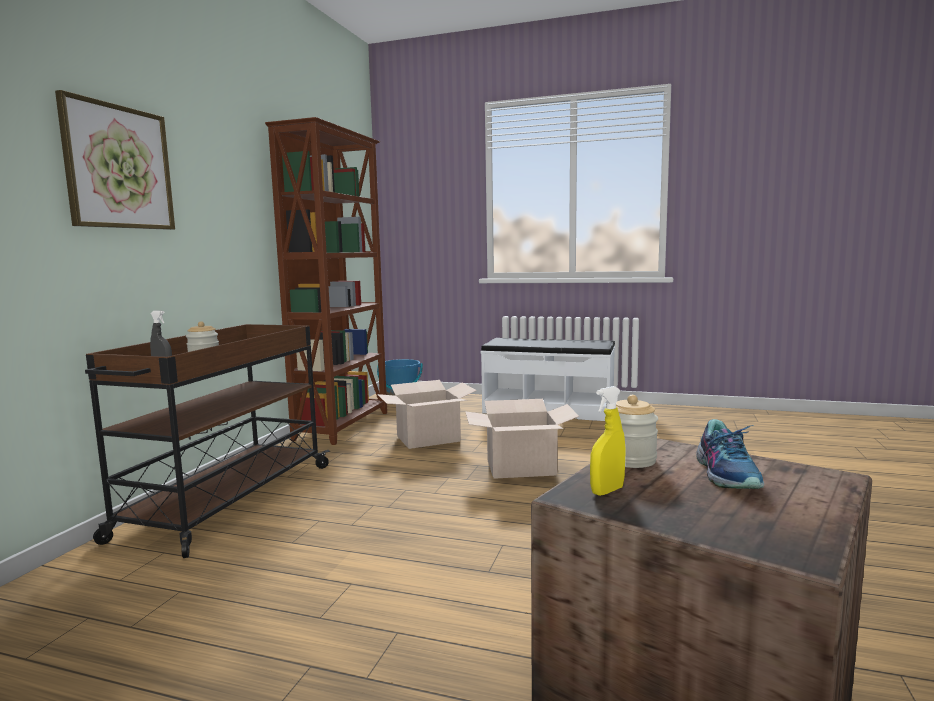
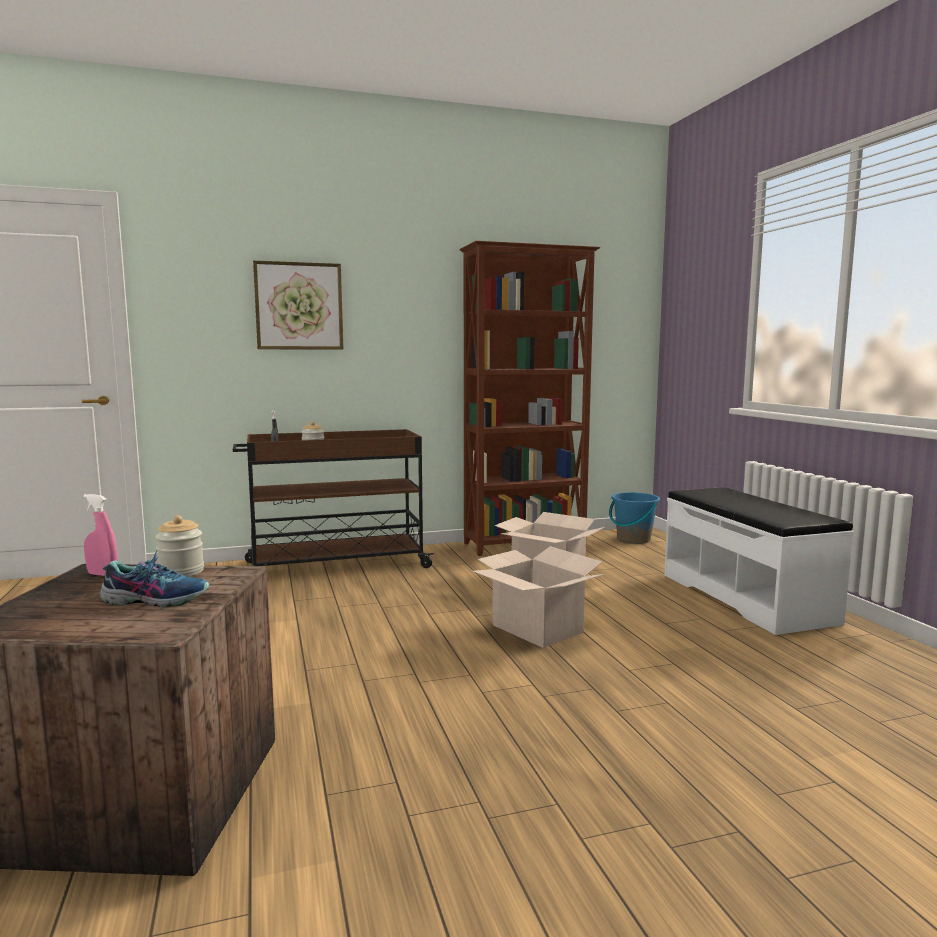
camera: 55 degrees right, 0 degrees up
(607, 491) = (102, 574): yellow spray bottle -> pink spray bottle
(728, 474) = (156, 599): shoe -> shoe turned 150 degrees counterclockwise

